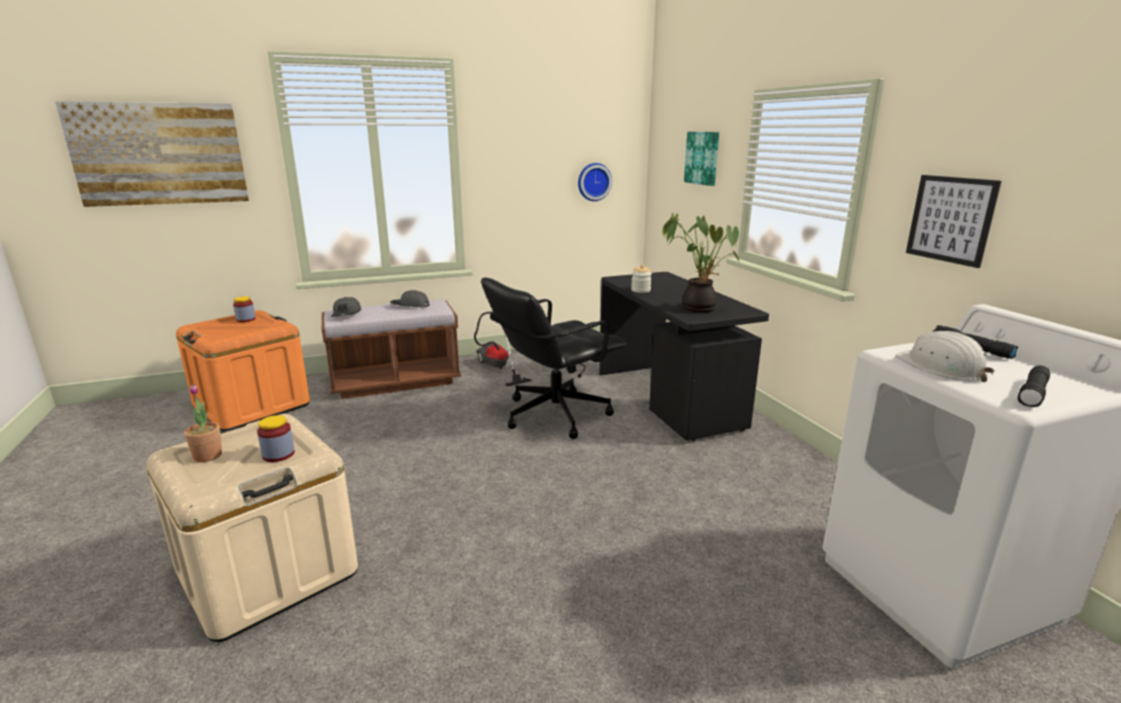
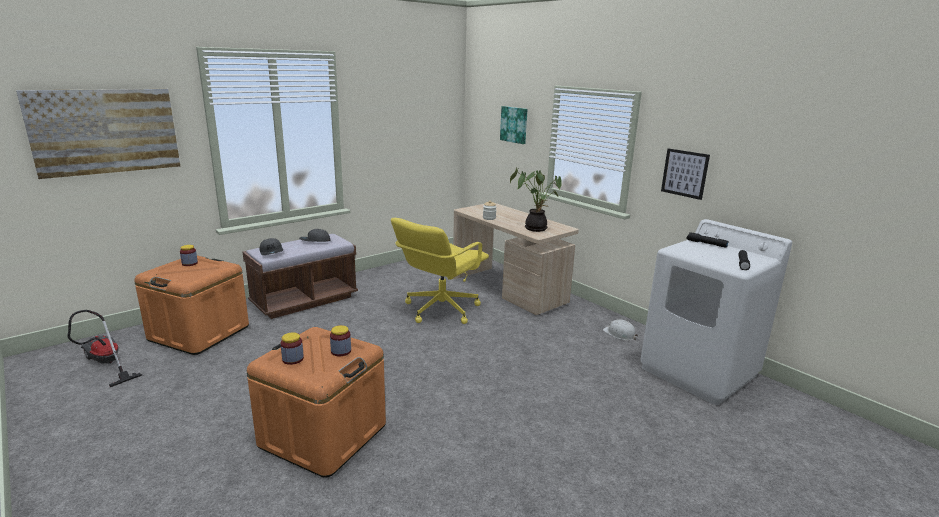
camera: 20 degrees left, 0 degrees up
(208, 456) = (293, 359): potted plant -> jar
(268, 572) = (323, 435): beige storage box -> orange storage box
(496, 368) = (376, 282): vacuum cleaner -> vacuum cleaner (105, 364)
(554, 414) = (440, 309): black office chair -> yellow office chair
(593, 182) = (430, 138): wall clock -> none
(669, 399) = (509, 290): black desk -> beige desk
(941, 367) = (700, 255): white hard hat -> white hard hat (620, 334)

